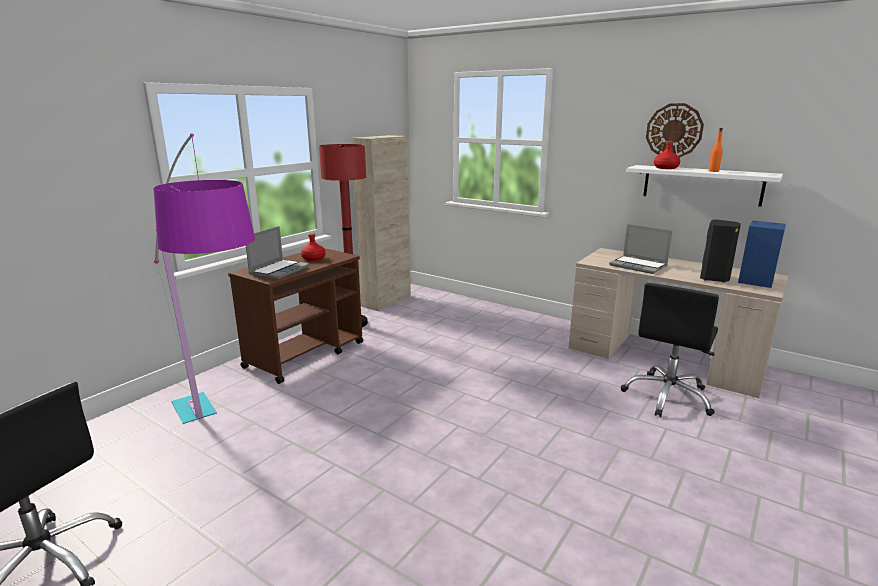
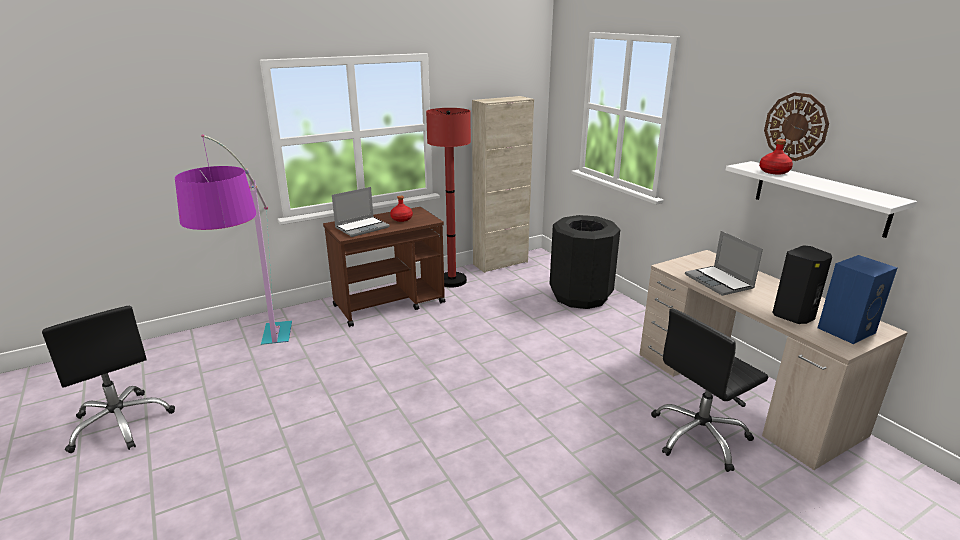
camera: 25 degrees right, 5 degrees up
(481, 314) = (580, 296): none -> black trash can
(713, 171) = (824, 185): orange bottle -> none

